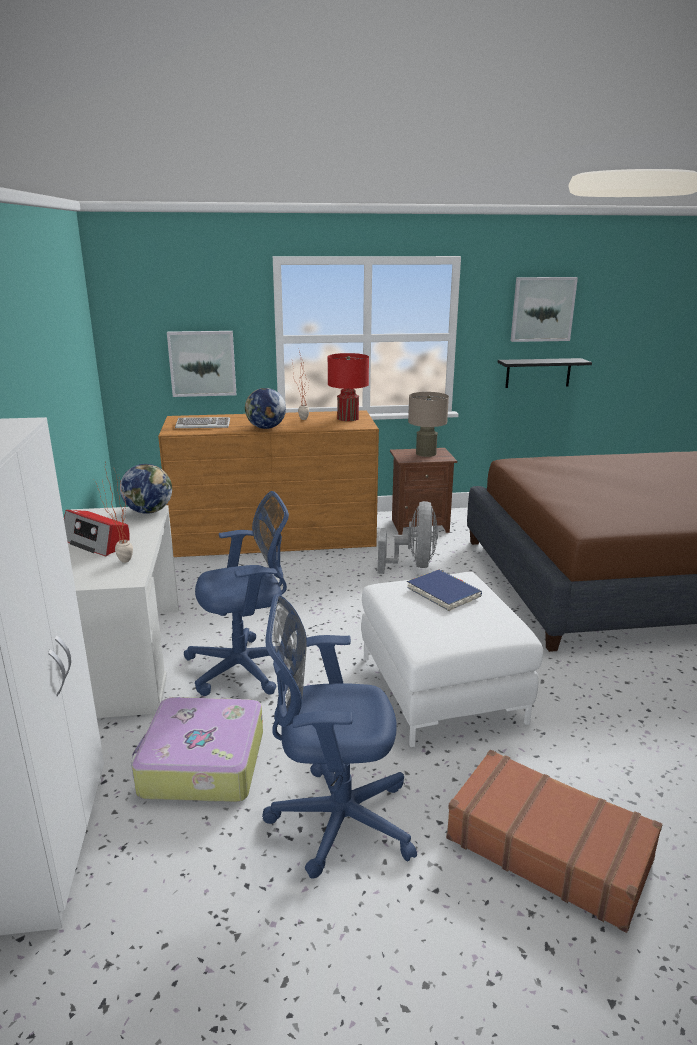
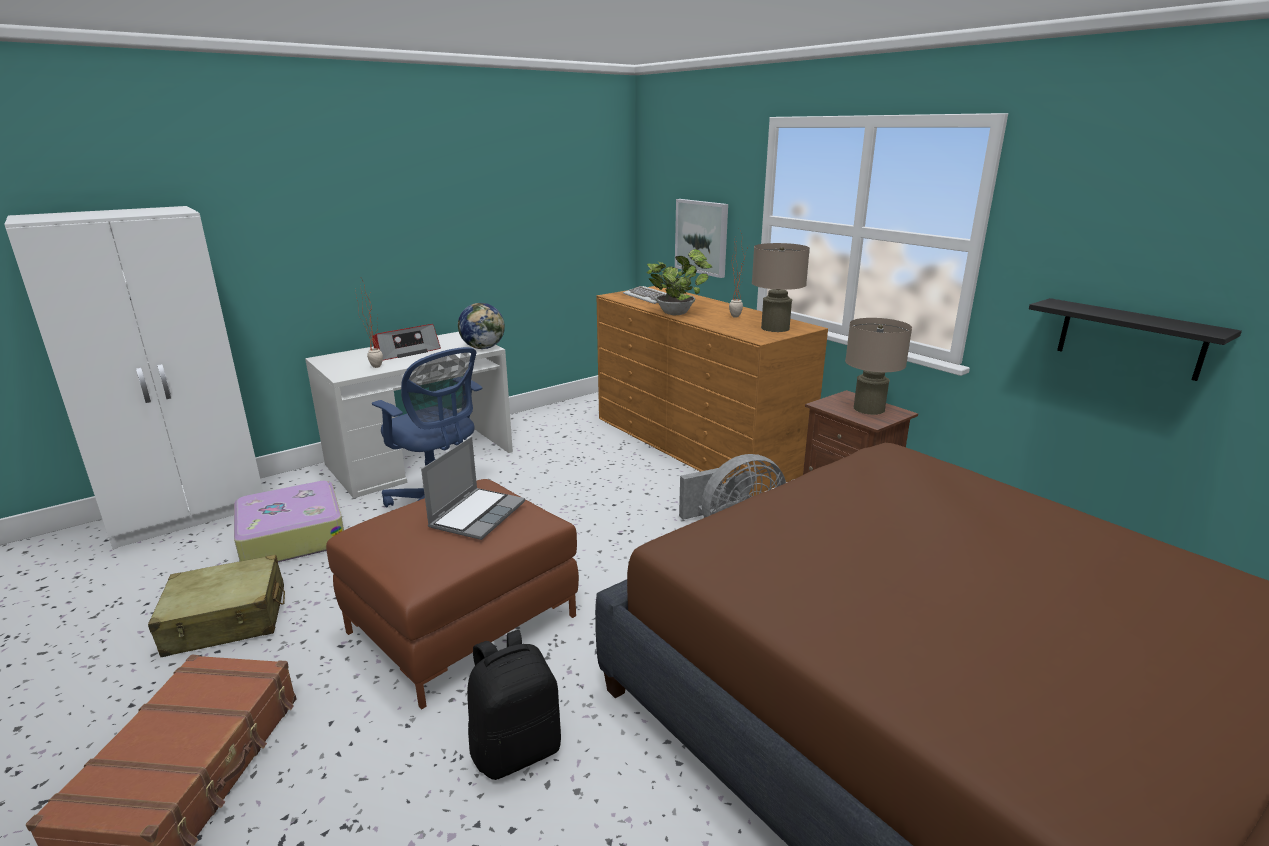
camera: 60 degrees right, 0 degrees up
(96, 542) = (406, 351): radio -> radio turned 135 degrees counterclockwise
(266, 428) = (677, 313): globe -> potted plant
(335, 820) = (227, 620): blue office chair -> beige suitcase
(348, 418) = (775, 328): red table lamp -> beige table lamp
(440, 689) = (462, 624): white ottoman -> brown ottoman
(443, 592) = (477, 514): blue book -> laptop
(542, 309) = (1158, 217): picture -> none
(585, 694) = (516, 749): none -> black backpack

